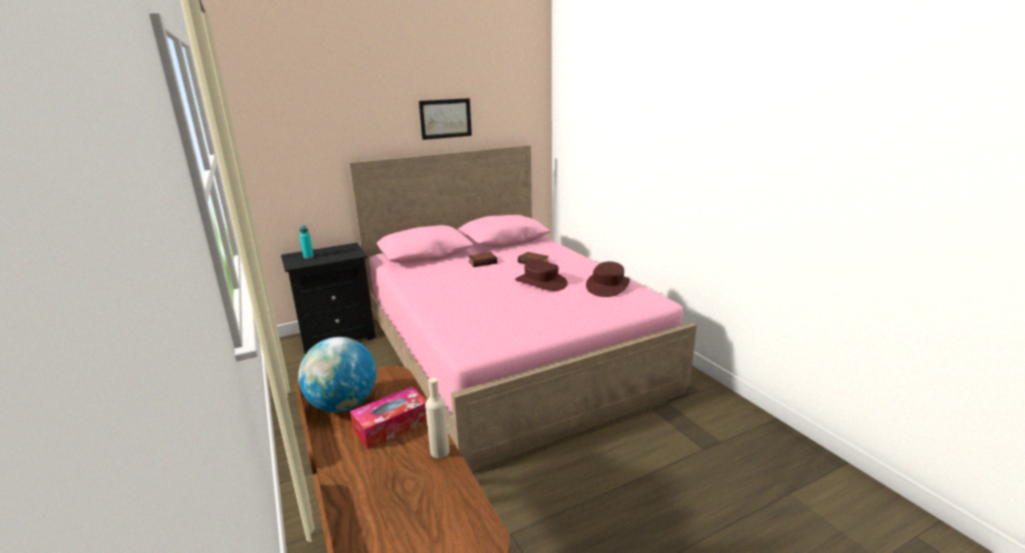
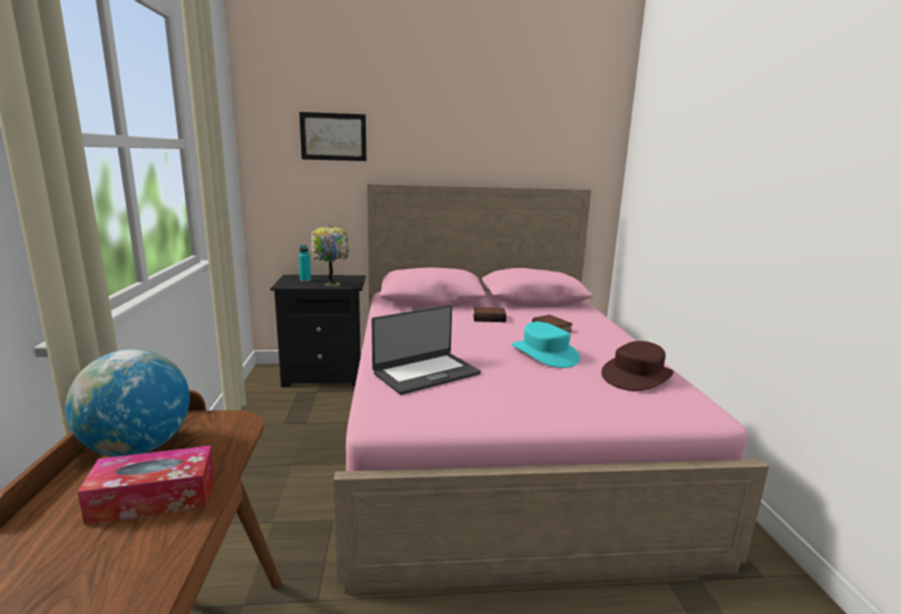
camera: 20 degrees right, 5 degrees down
(336, 256) = (331, 283): none -> table lamp
(440, 451) = (161, 566): beige bottle -> none
(445, 118) = (487, 146): picture -> picture (333, 137)
(471, 314) = (425, 373): none -> laptop
(541, 282) = (545, 353): brown hat -> turquoise hat

